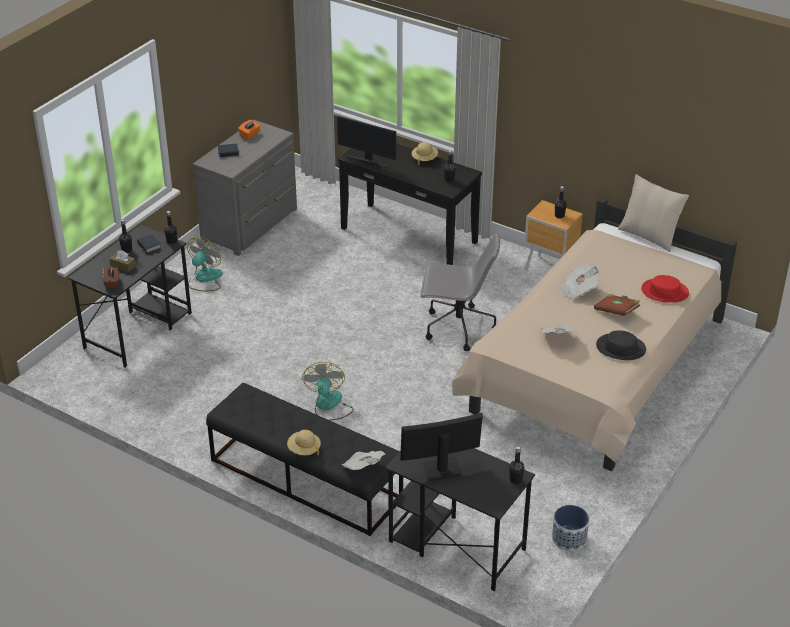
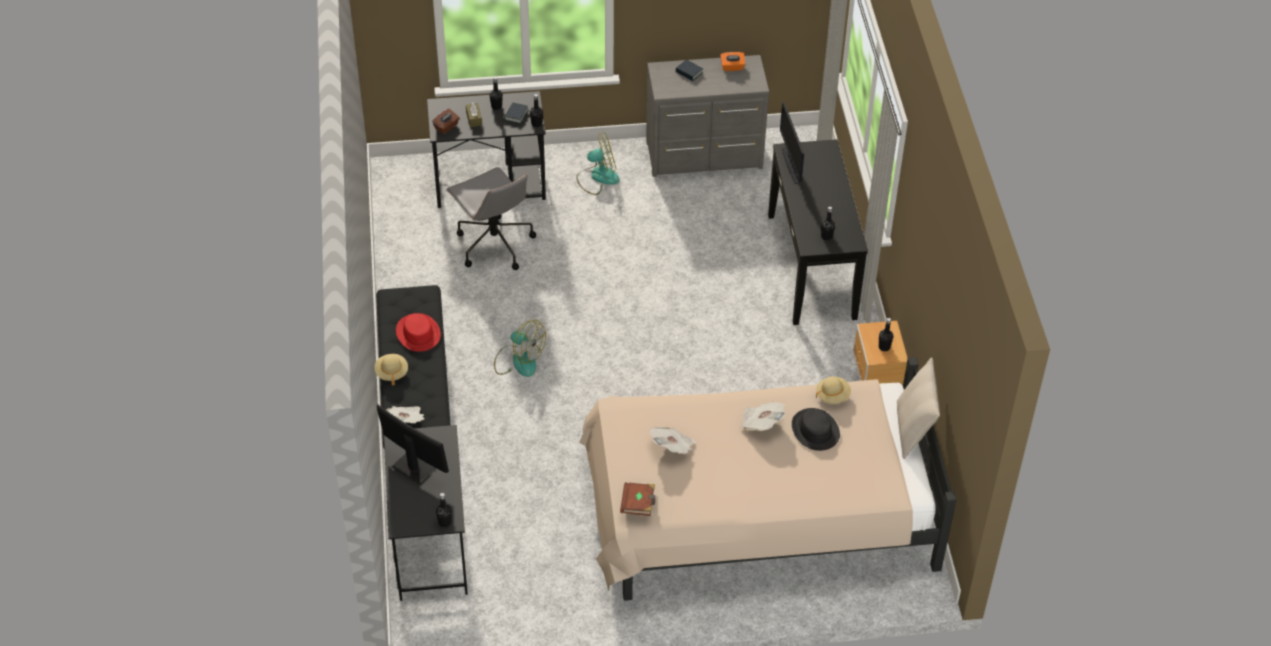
camera: 50 degrees right, 10 degrees up
(329, 406) = (518, 360): fan -> fan turned 75 degrees clockwise
(424, 158) = (841, 200): beige hat -> beige hat (832, 396)
(457, 328) = (711, 381): grey office chair -> grey office chair (494, 244)
(569, 539) = (507, 617): planter -> none
(616, 311) = (757, 468): brown book -> brown book (638, 505)
(620, 348) = (703, 499): black hat -> black hat (815, 430)
(664, 291) = (827, 487): red hat -> red hat (418, 333)

